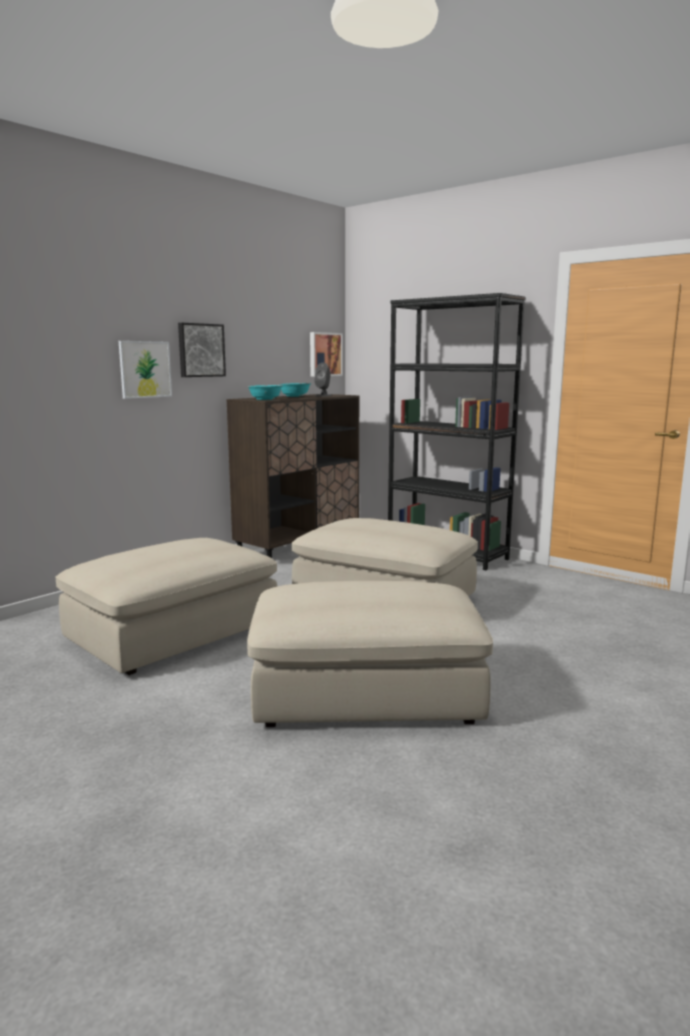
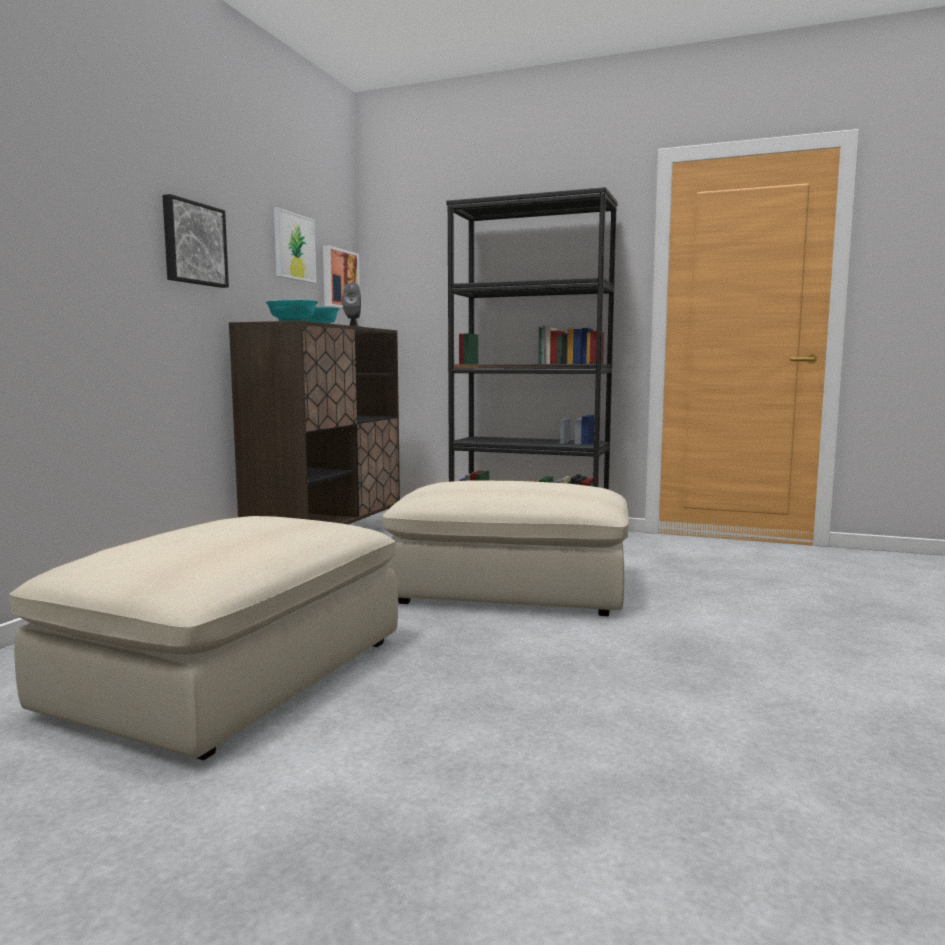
camera: 20 degrees left, 5 degrees down
(145, 369) = (116, 258): picture -> picture (294, 247)
(367, 690) = (628, 714): beige ottoman -> none

